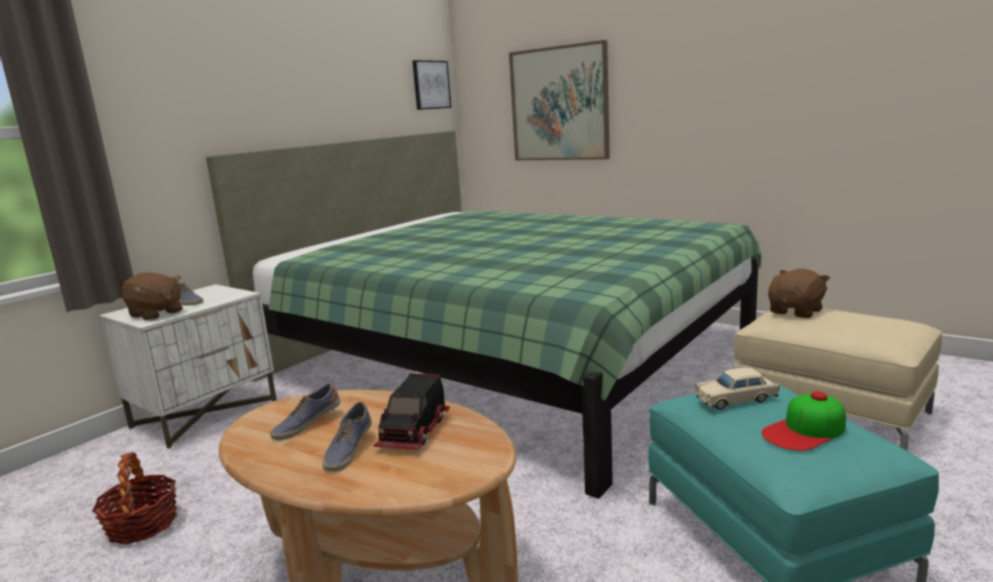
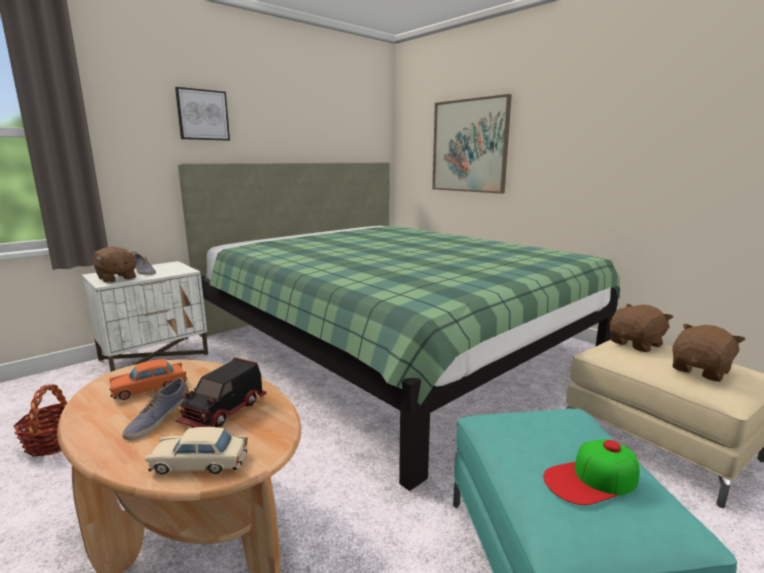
camera: 10 degrees right, 0 degrees up
(307, 424) = (149, 388): shoe -> orange toy car
(430, 85) = (373, 125): picture -> picture (202, 115)
(736, 399) = (536, 428): beige toy car -> beige toy car (199, 463)
(866, 328) = (701, 371): none -> brown plush toy

